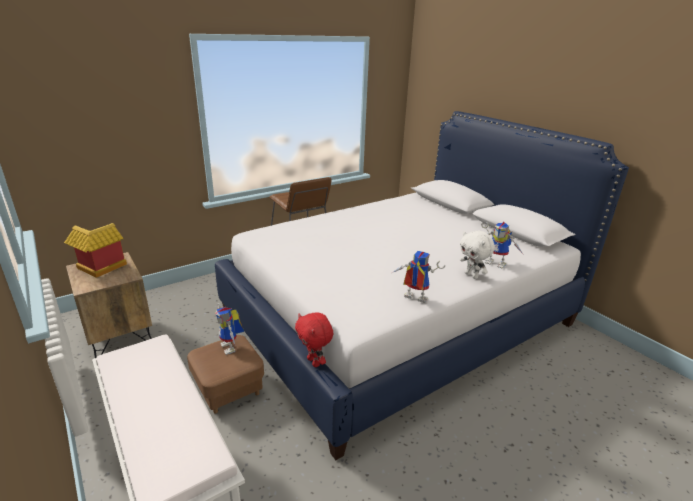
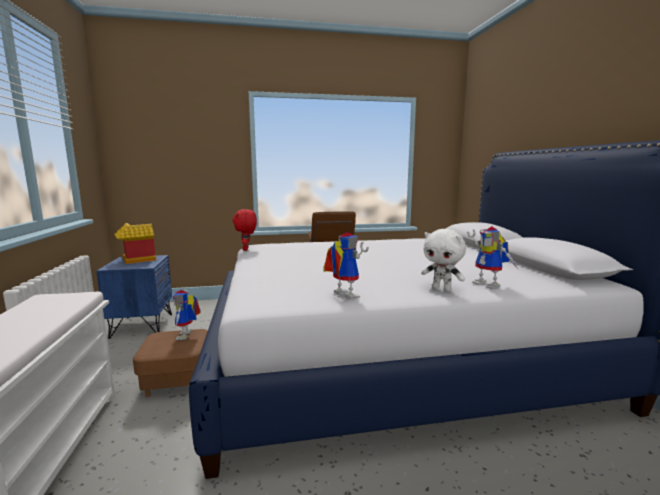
camera: 25 degrees right, 15 degrees down
(119, 338) = (141, 325): brown nightstand -> blue nightstand
(314, 362) = (212, 346): red plush toy -> red plush toy (246, 249)
(472, 275) = (442, 289): white plush toy -> white plush toy turned 45 degrees counterclockwise

